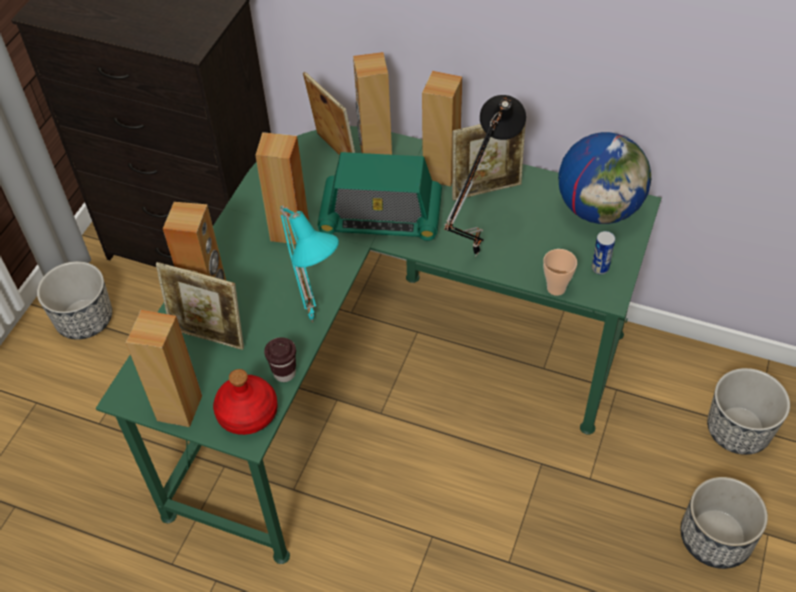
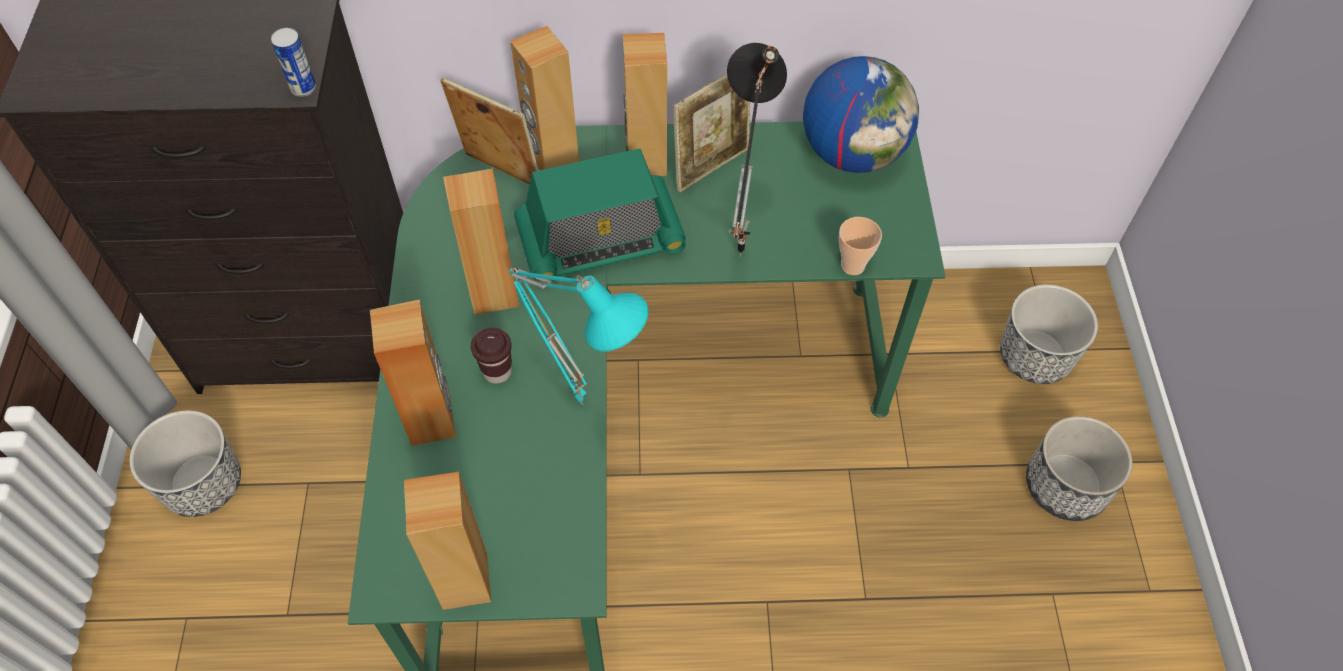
camera: 25 degrees left, 5 degrees up
(209, 336) = (456, 468): picture frame -> none
(247, 413) = (558, 554): red bottle -> none
(284, 373) = (580, 484): brown cup -> brown cup (497, 372)
(600, 268) = (889, 225): can -> can (303, 88)

